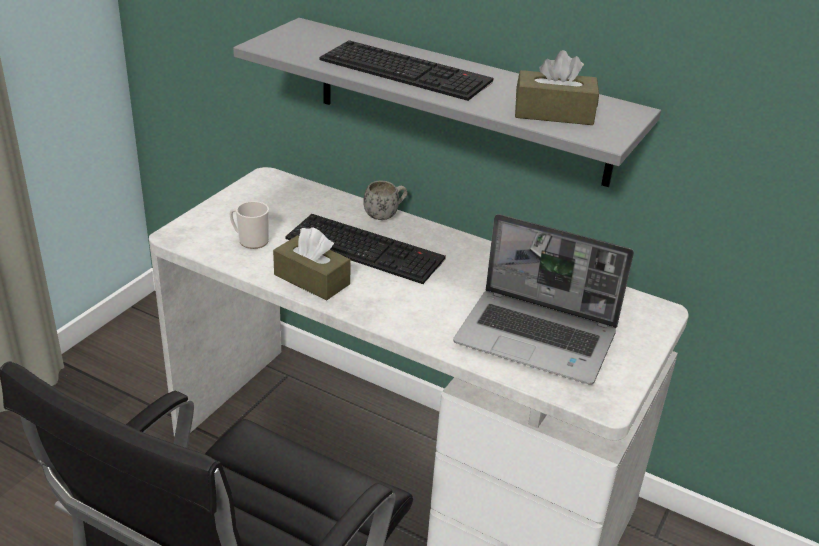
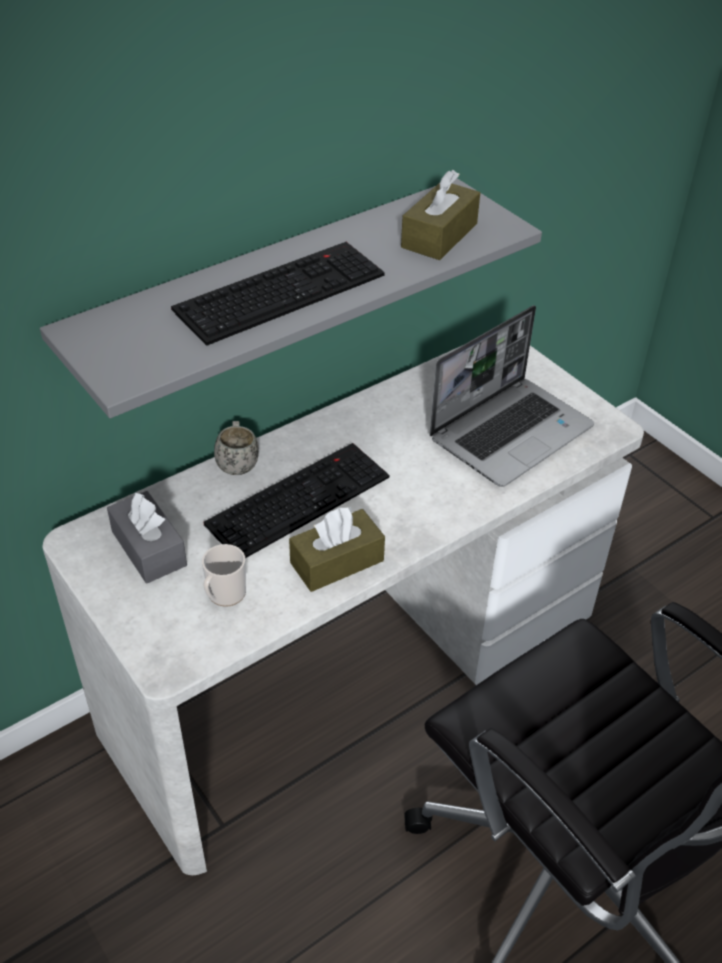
camera: 65 degrees left, 10 degrees up
(276, 203) = (149, 548): none -> grey tissue box

